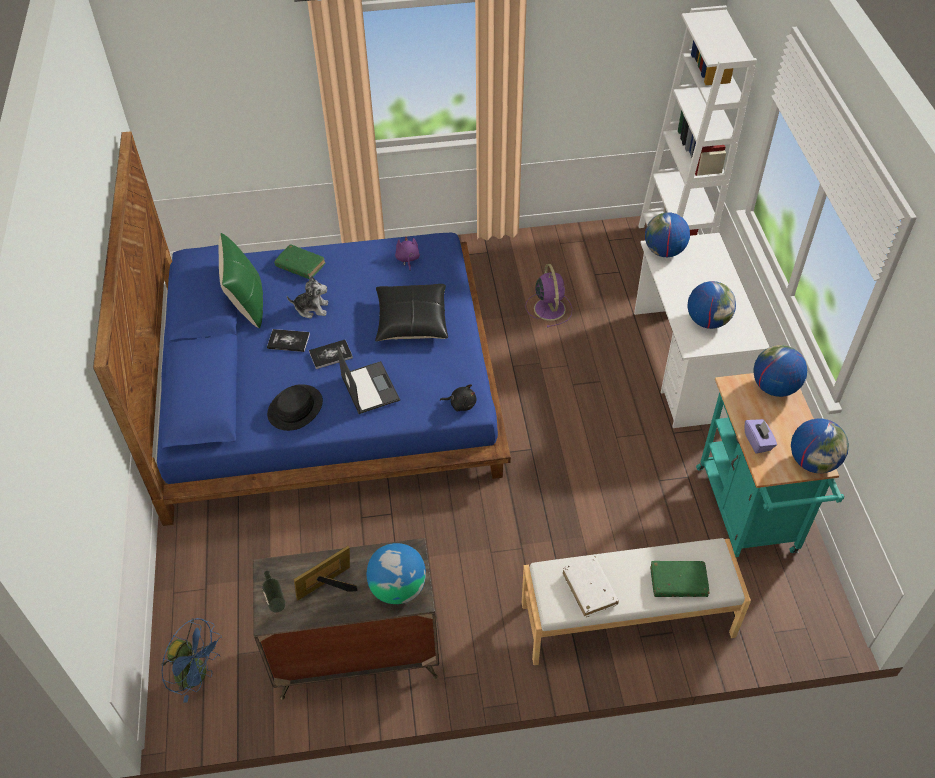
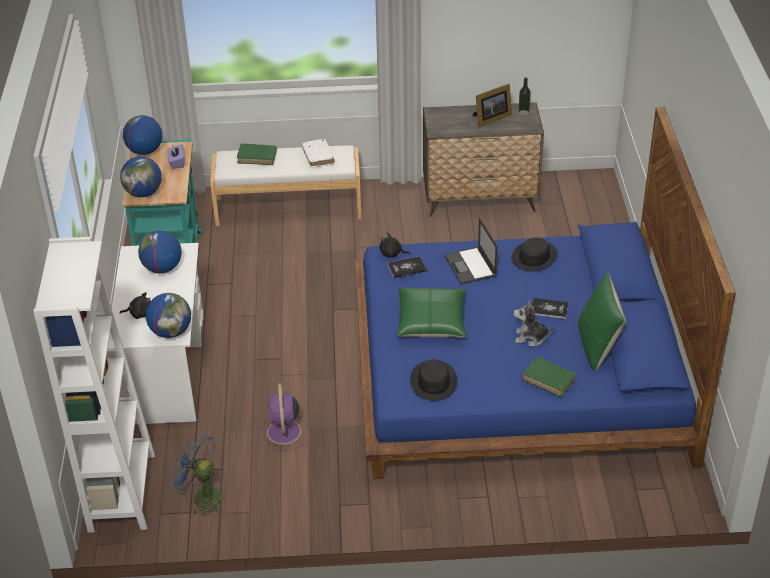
camera: 175 degrees left, 10 degrees down
(198, 675) = (588, 195): blue fan -> blue fan (201, 496)
(330, 355) = (507, 294): book -> book (407, 268)
(398, 588) = (446, 117): globe -> none
(407, 259) = (434, 381): purple plush toy -> black hat
(412, 321) = (431, 321): black pillow -> green pillow
(704, 268) = (140, 313): none -> black plush toy

